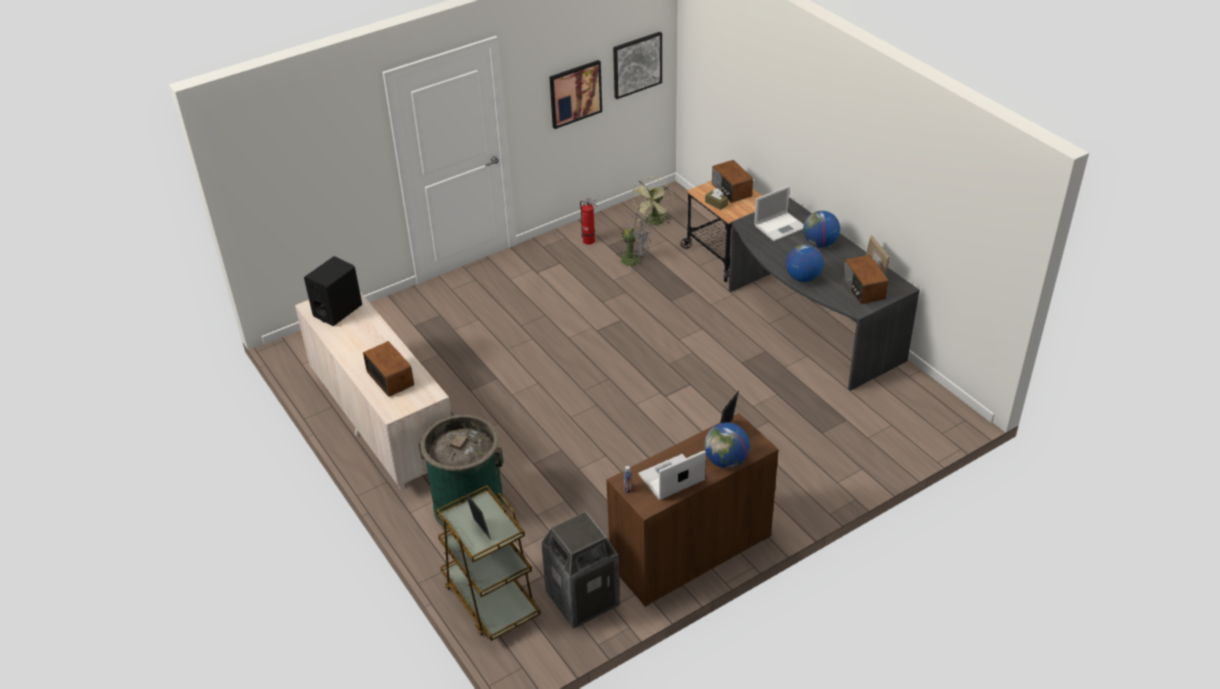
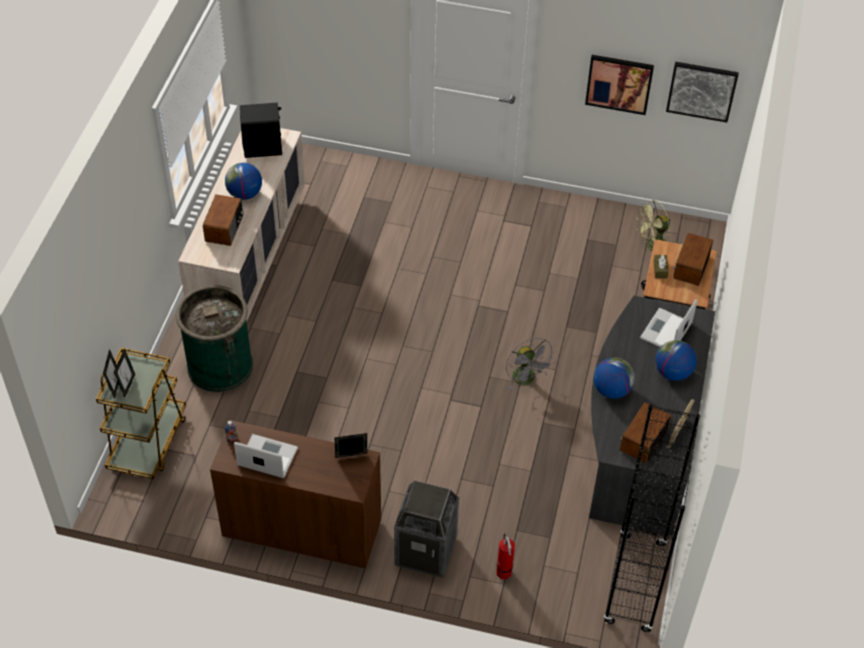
camera: 45 degrees right, 10 degrees up
(470, 539) = (115, 386): none -> picture frame
(583, 599) = (197, 494): trash can -> trash can (426, 551)
(590, 241) = (579, 225): fire extinguisher -> fire extinguisher (504, 574)
(635, 260) = (589, 269): grey fan -> grey fan (527, 380)
(726, 461) = (317, 478): globe -> globe (244, 194)
(780, 226) = (665, 331): laptop -> laptop turned 105 degrees clockwise
(929, 402) = (635, 583): none -> black bookcase

